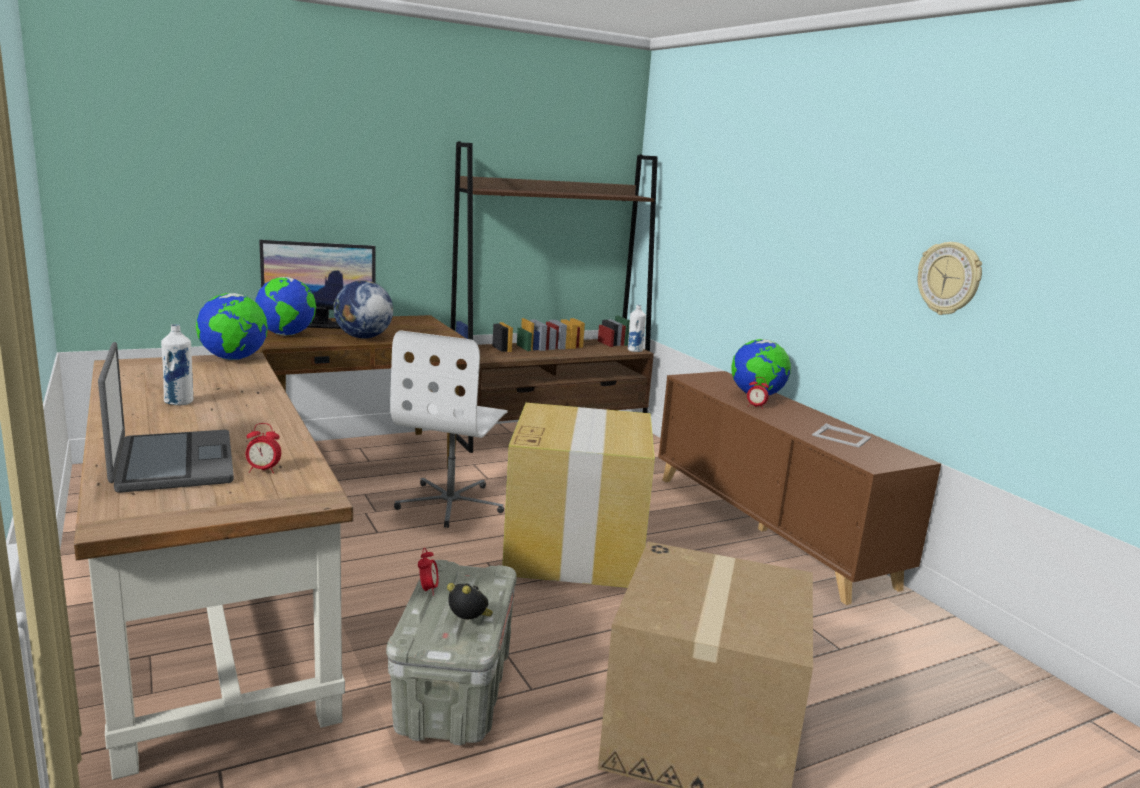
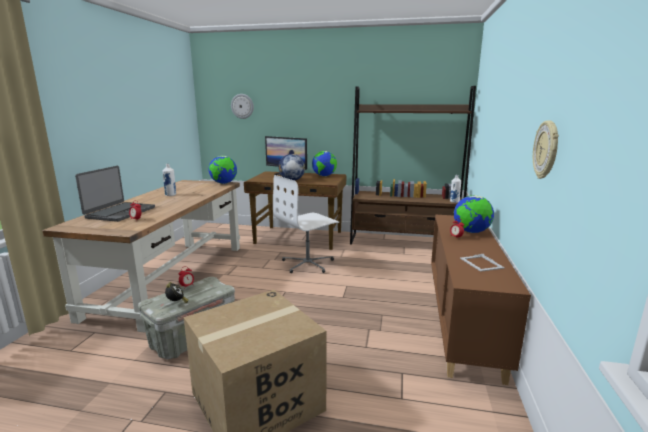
camera: 40 degrees right, 0 degrees up
(184, 166) = (242, 106): none -> wall clock
(286, 334) = (265, 177): globe -> globe (324, 176)
(575, 548) = (333, 297): cardboard box -> none

